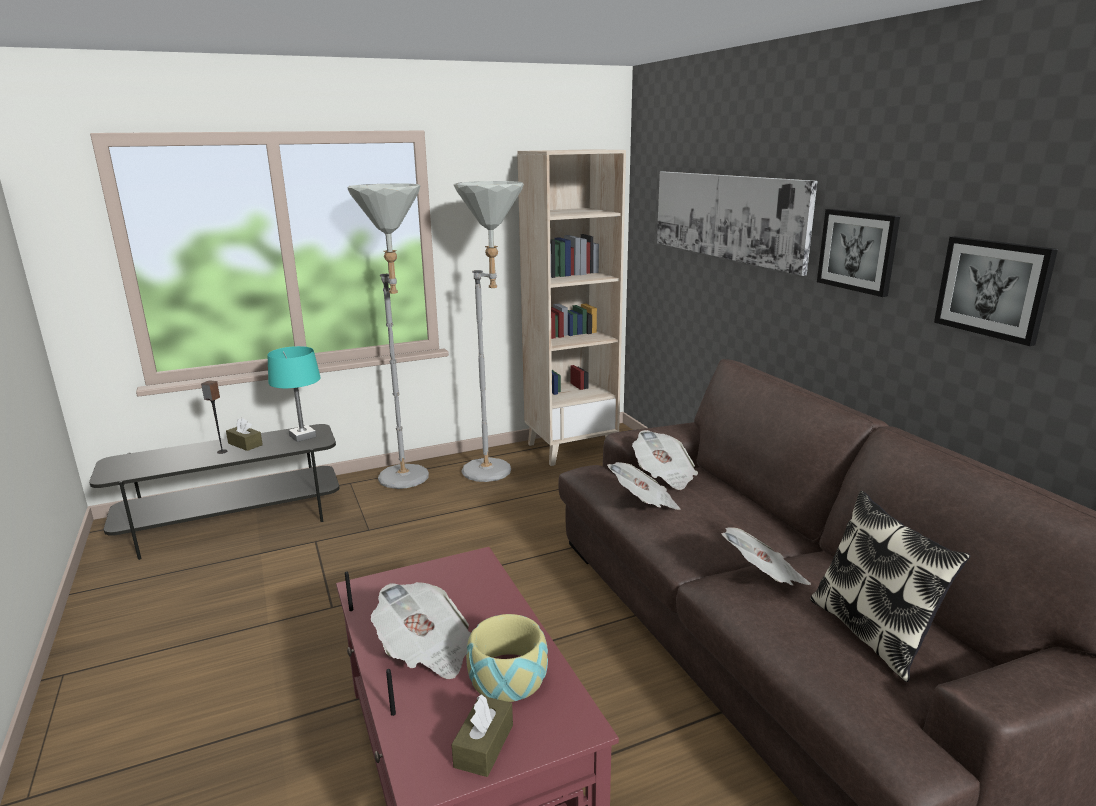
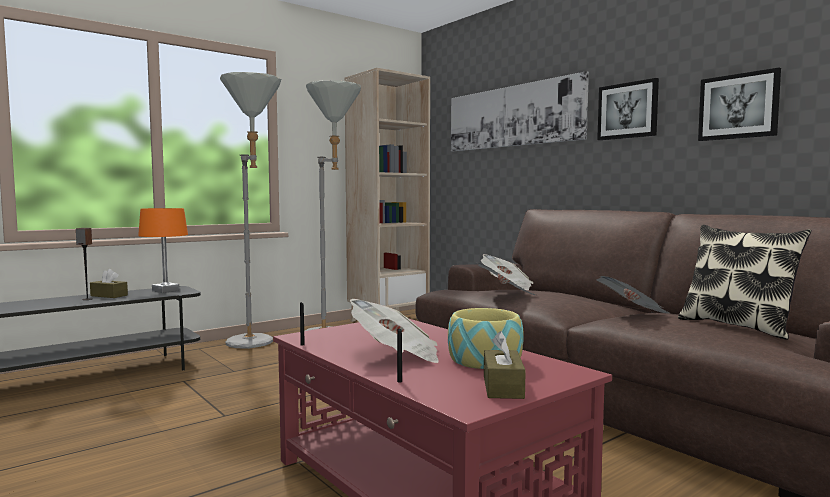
camera: 15 degrees left, 15 degrees down
(303, 436) = (166, 290): turquoise table lamp -> orange table lamp

